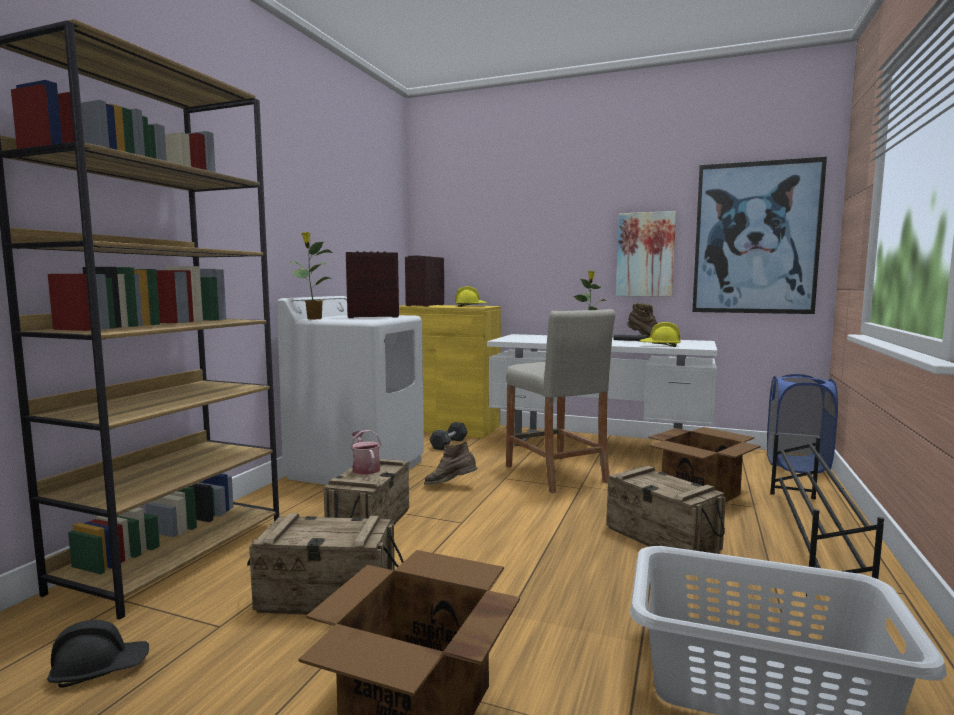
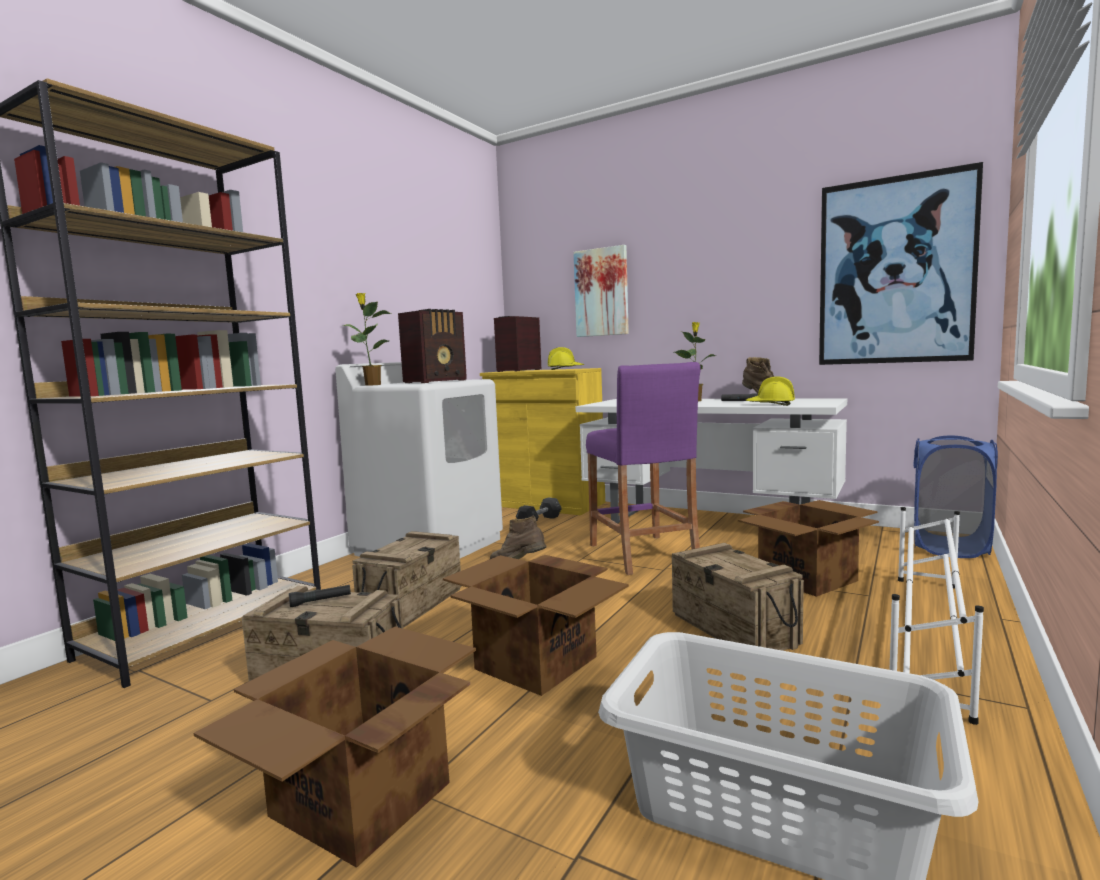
camera: 10 degrees right, 0 degrees up
(100, 668) = (81, 735): black hard hat -> none
(321, 527) = (320, 601): none -> black flashlight
(365, 468) = (407, 542): watering can -> none
(371, 316) = (437, 381): radio -> radio turned 135 degrees clockwise
(512, 576) = (537, 663): none -> cardboard box
(555, 474) = (642, 554): beige stool -> purple stool
(645, 254) = (761, 300): picture -> picture (601, 292)
(811, 539) = (927, 635): black shoe rack -> white shoe rack

